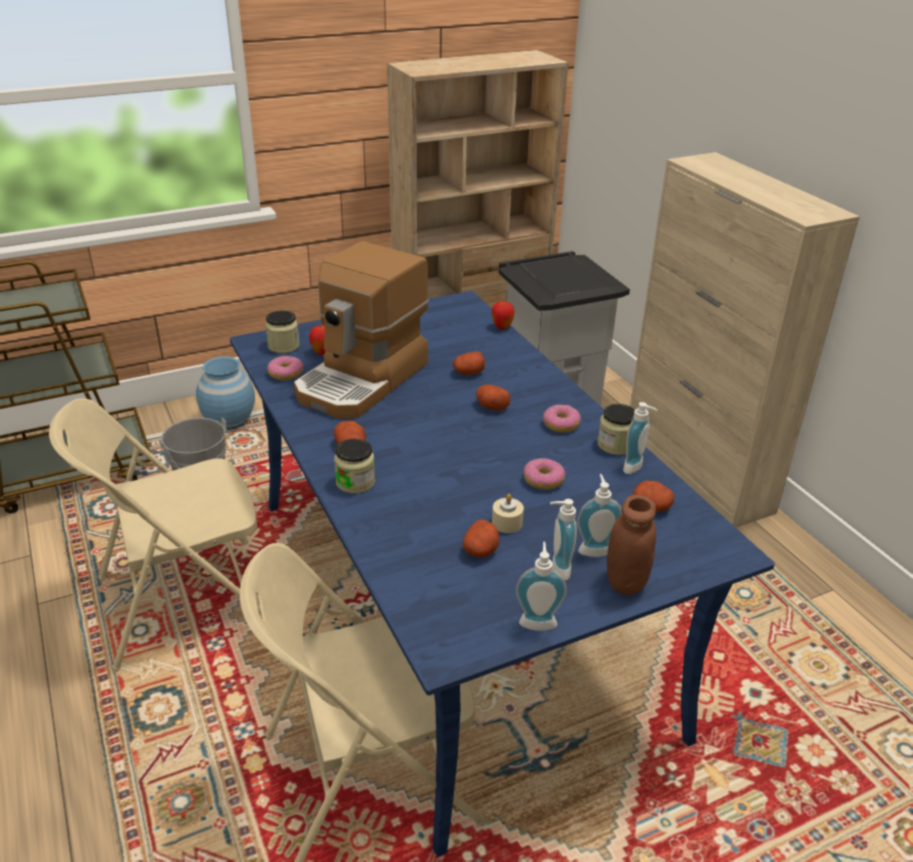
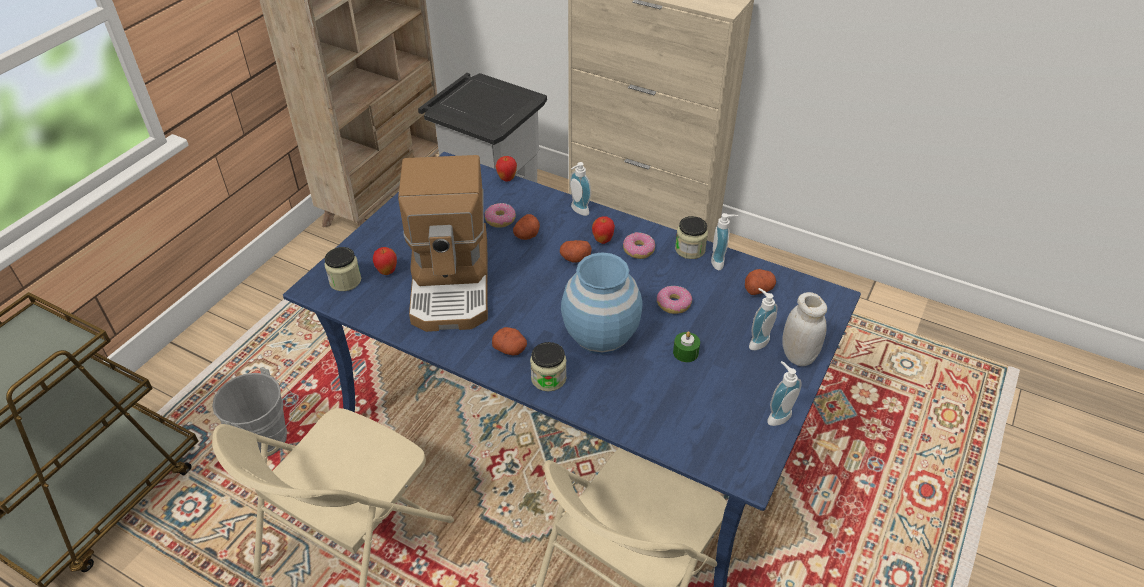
camera: 35 degrees left, 10 degrees up
(229, 420) = (220, 362): blue vase -> blue vase (600, 336)
(285, 374) = (379, 308): donut -> donut (500, 220)
(481, 550) = (691, 384): potato -> none
(507, 523) = (685, 352): beige candle -> green candle
(534, 404) = (603, 241): none -> apple
(557, 569) = (750, 370): soap dispenser -> soap dispenser (578, 211)
(626, 582) = (798, 356): brown jar -> white jar

